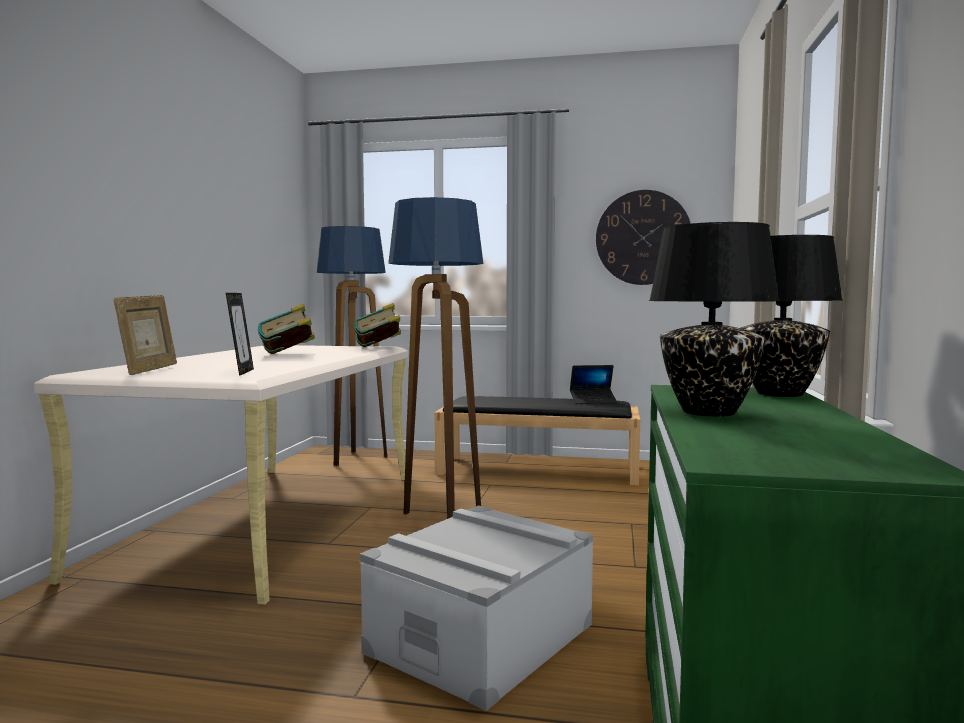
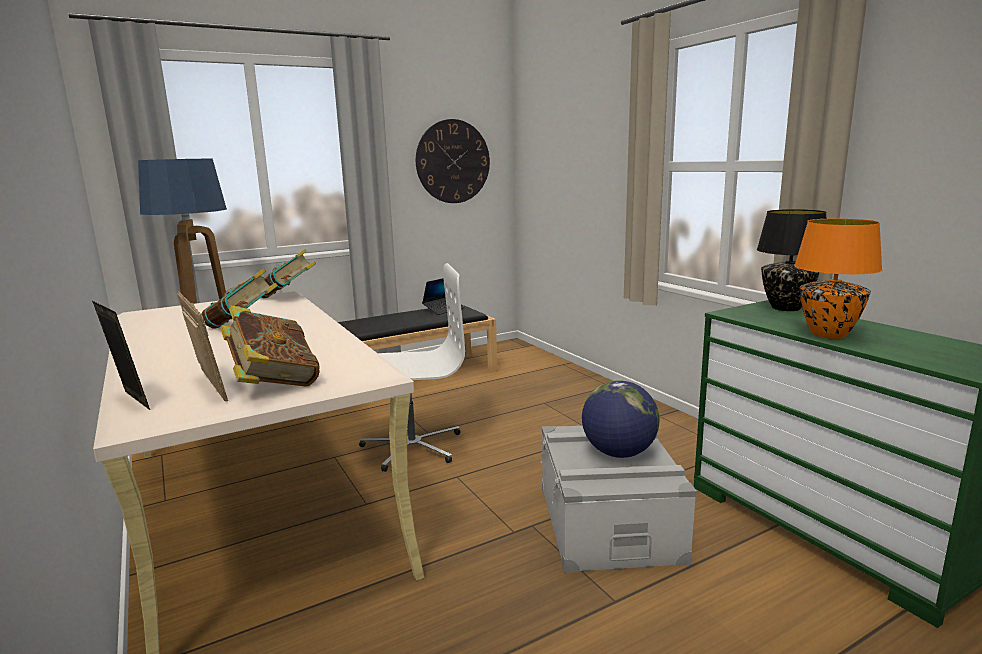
camera: 40 degrees left, 10 degrees up
(181, 373) = (273, 383): none -> book
(241, 372) = (329, 365): picture frame -> picture frame (130, 402)
(438, 519) = (411, 446): floor lamp -> white office chair
(493, 545) = (619, 453): none -> globe
(708, 412) = (827, 334): black table lamp -> orange table lamp

